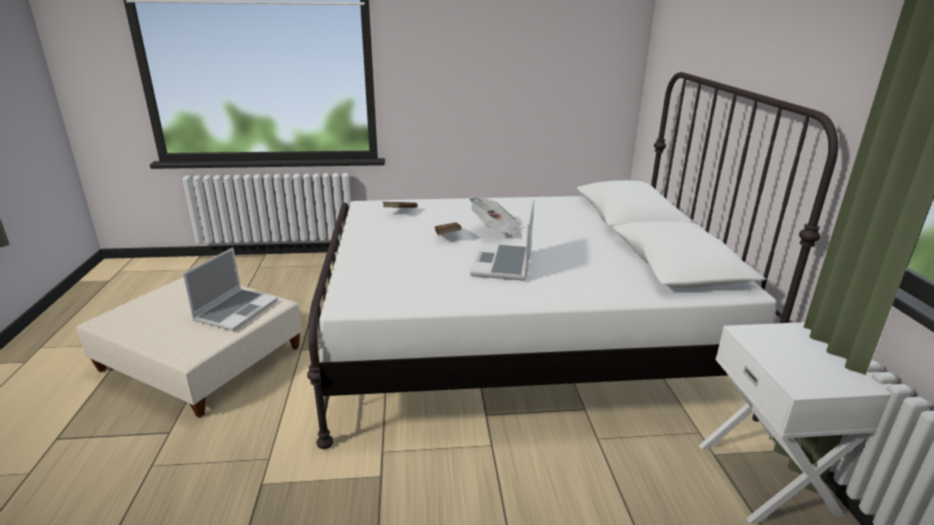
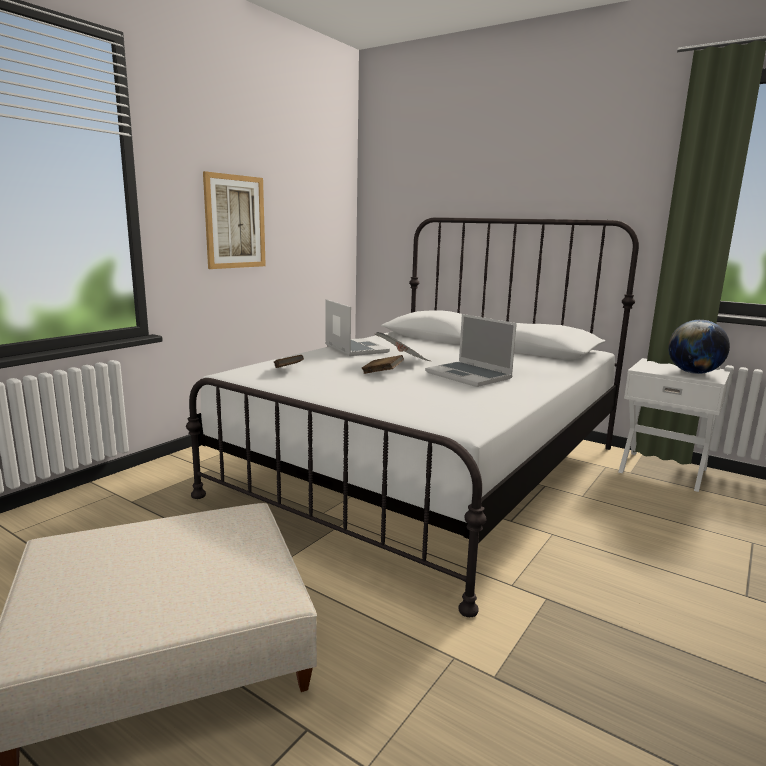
camera: 50 degrees left, 10 degrees down
(236, 310) = (217, 538): laptop -> laptop (354, 349)
(469, 69) = (235, 222): none -> picture
(809, 368) = (693, 373): none -> globe

